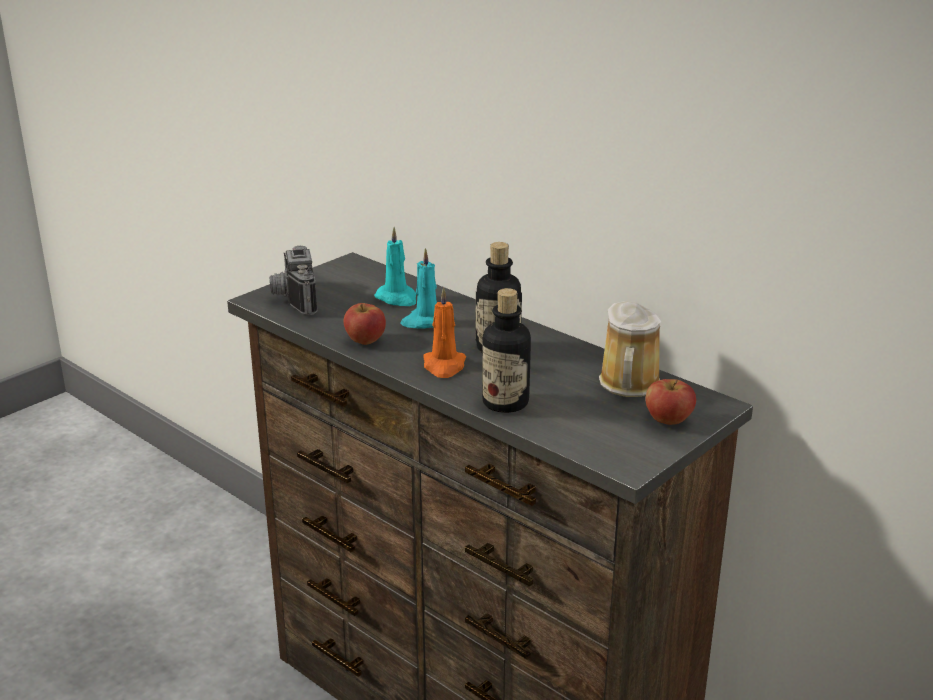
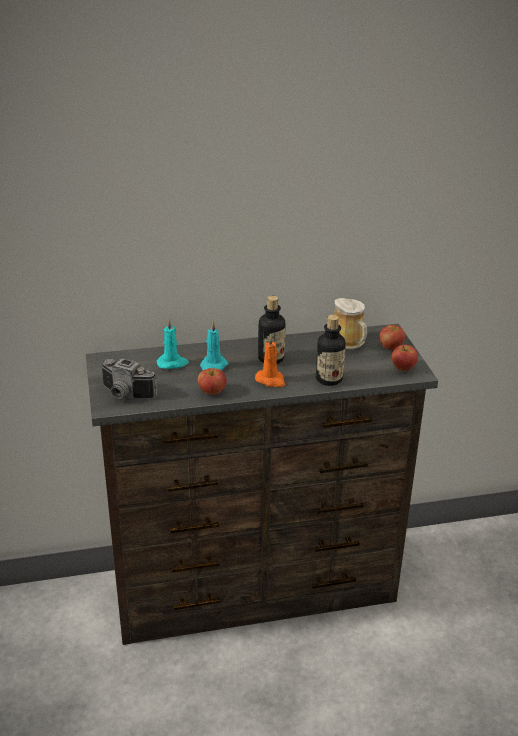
camera: 55 degrees left, 5 degrees up
(623, 449) = (403, 368): none -> apple

